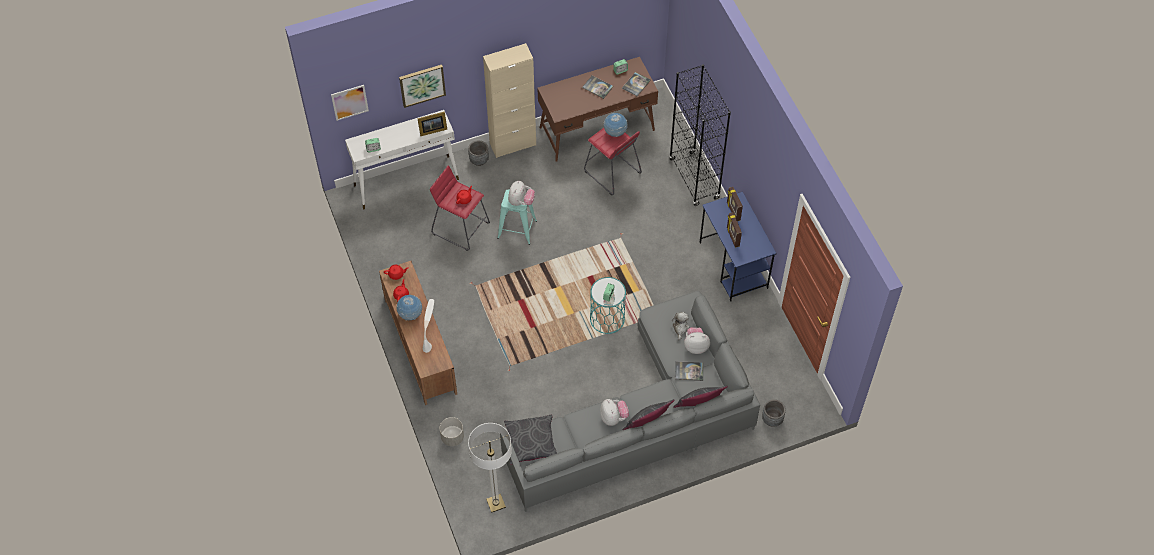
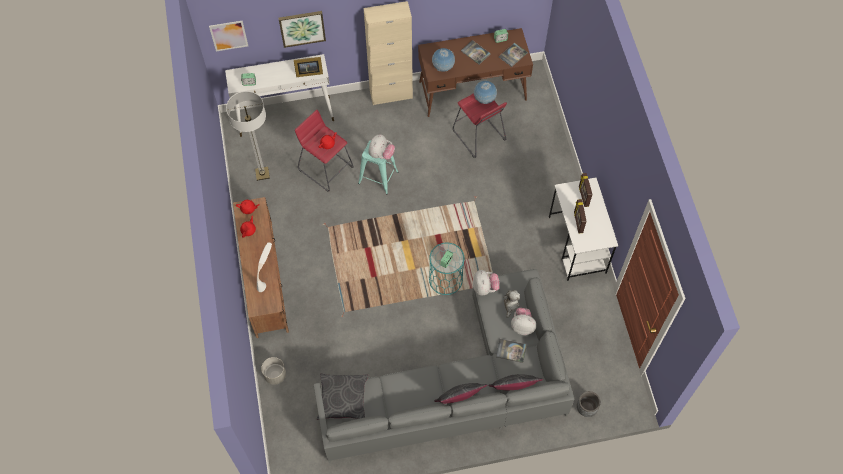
camera: 10 degrees right, 5 degrees up
(410, 315) = (253, 251): globe -> globe (443, 67)
(479, 160) = (356, 105): grey planter -> none
(496, 503) = (302, 449): floor lamp -> floor lamp (262, 174)
(613, 417) = (428, 387): plush toy -> plush toy (485, 288)
(694, 179) = (555, 153): black bookcase -> none
(733, 265) = (577, 245): blue desk -> white desk

